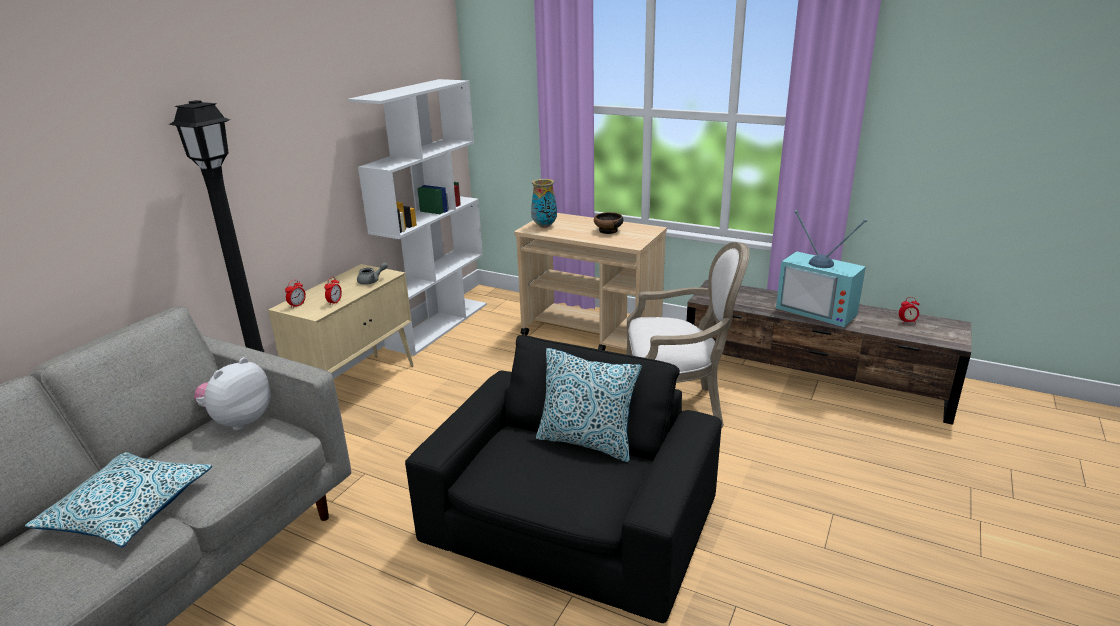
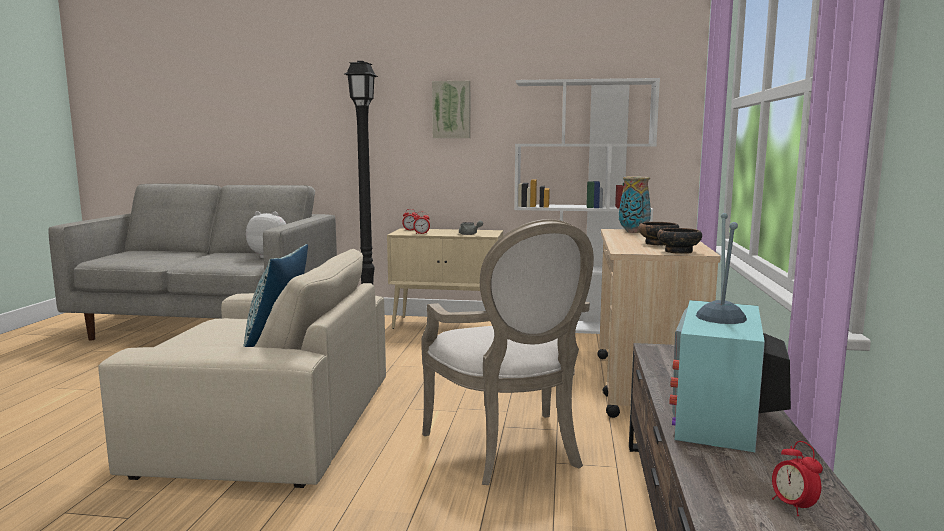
camera: 70 degrees right, 15 degrees down
(128, 509) = (179, 257): pillow -> none
(288, 143) = (451, 110): none -> picture
(570, 523) = (268, 422): black armchair -> beige armchair
(646, 233) = (678, 251): none -> bowl

